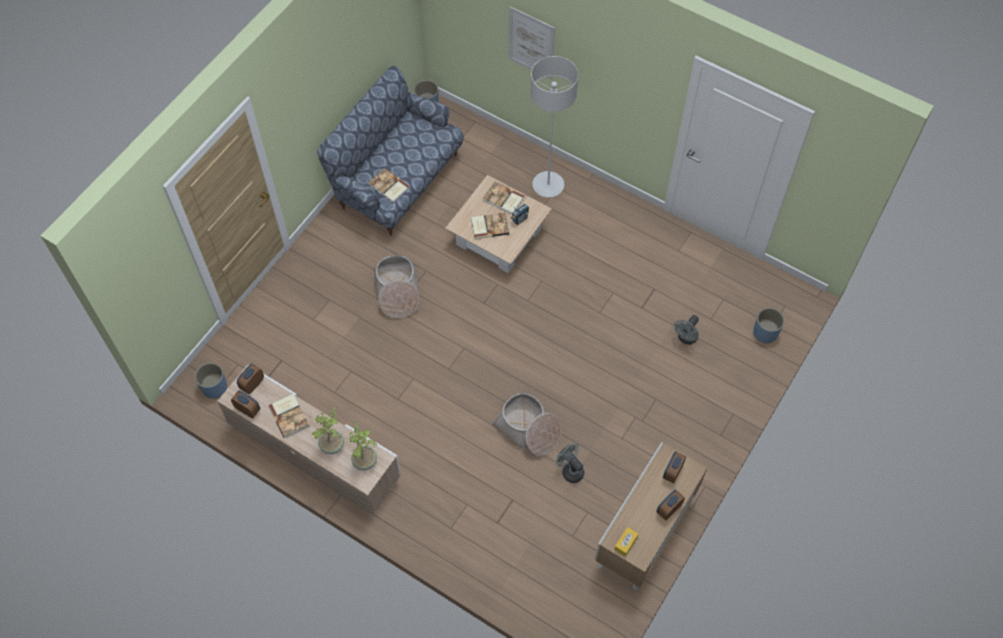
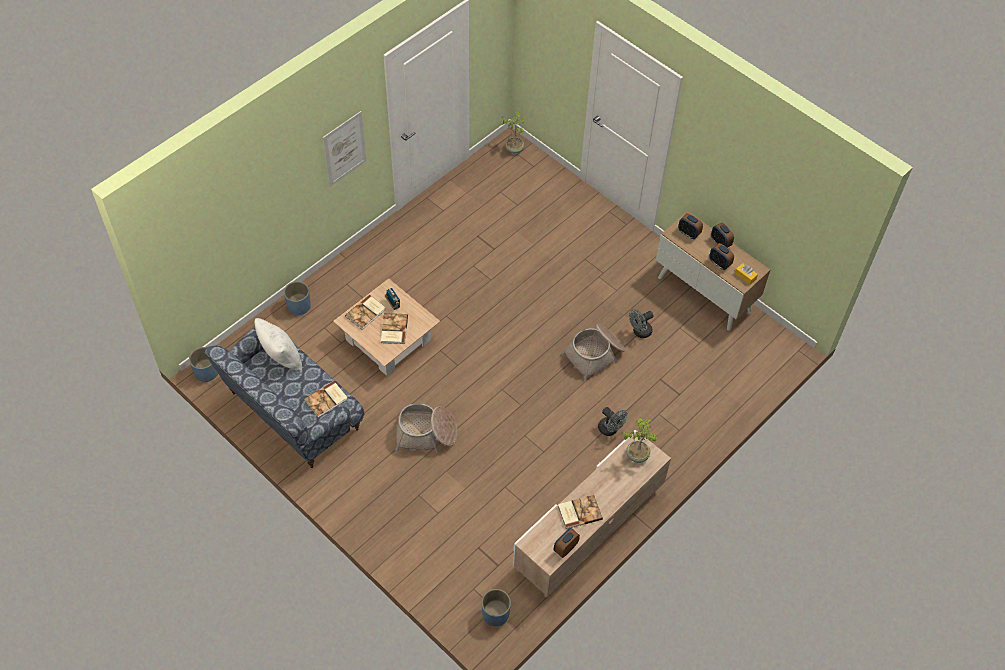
camera: 80 degrees left, 5 degrees down
(252, 384) = (538, 541): alarm clock -> alarm clock (719, 263)
(333, 445) = (616, 479): potted plant -> potted plant (514, 149)
(428, 140) = (281, 357): none -> white pillow
(531, 43) = (263, 203): picture -> picture (344, 149)
(548, 185) = (341, 290): grey floor lamp -> none
(686, 338) = (532, 225): grey fan -> grey fan (610, 429)
(765, 333) = (539, 173): blue planter -> blue planter (299, 306)

